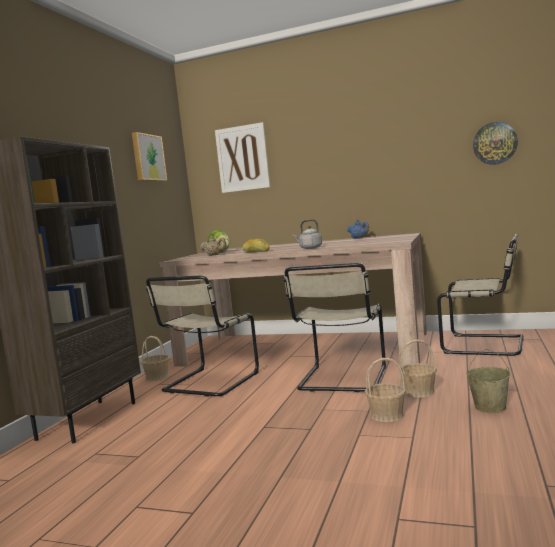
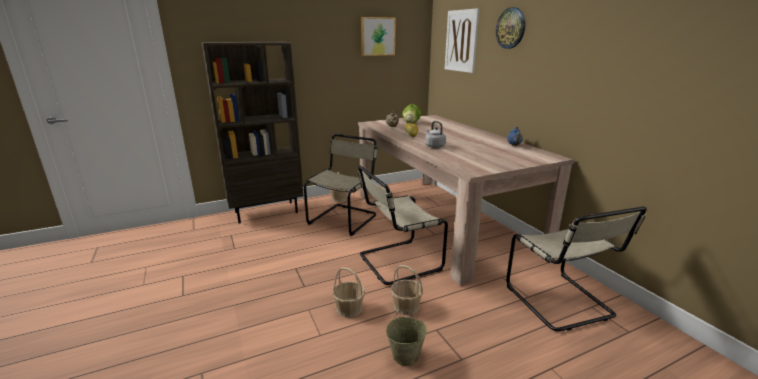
camera: 45 degrees right, 15 degrees up
(208, 383) = (344, 219): beige chair -> beige chair turned 135 degrees clockwise
(494, 143) = (689, 78): wall clock -> wall clock (511, 28)

